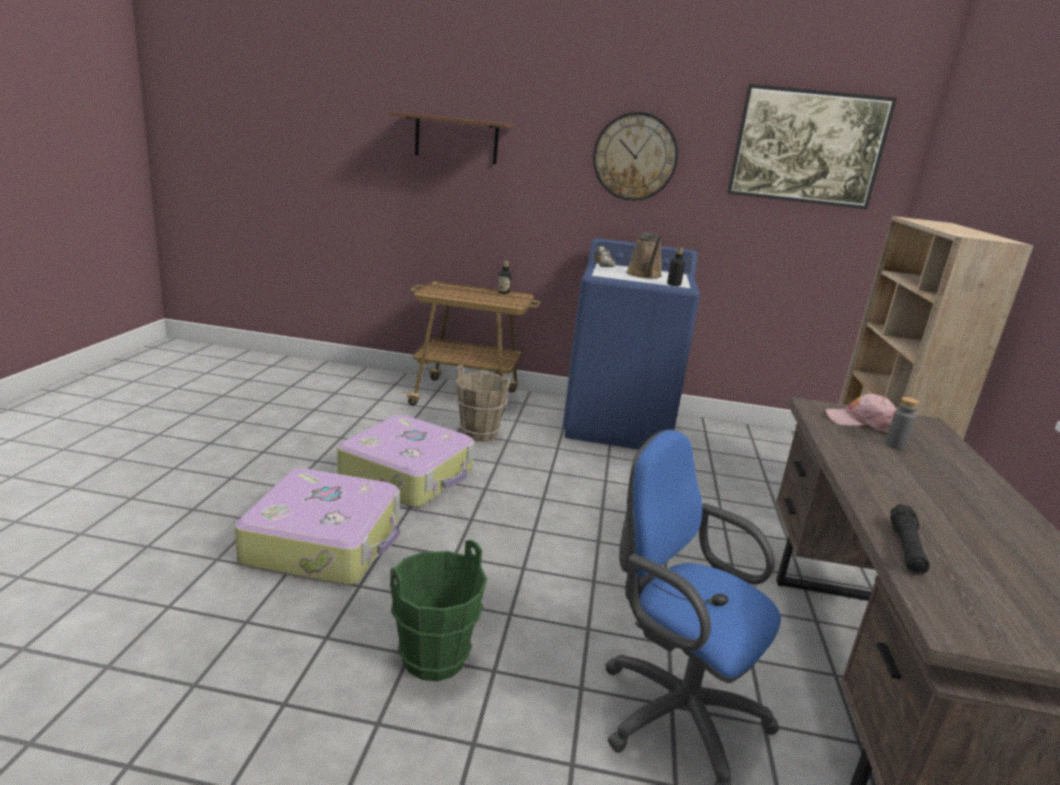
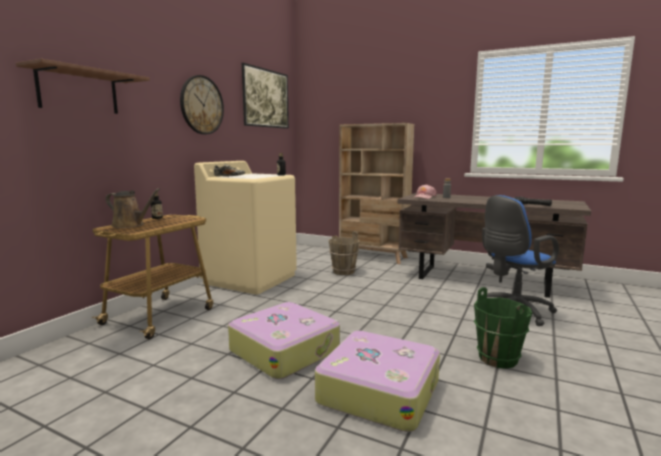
camera: 70 degrees left, 10 degrees down
(479, 433) = (231, 318): brown bucket -> brown bucket (343, 272)
(618, 425) = (250, 279): blue washing machine -> beige washing machine
(644, 275) = (256, 175): brown watering can -> brown watering can (130, 225)

